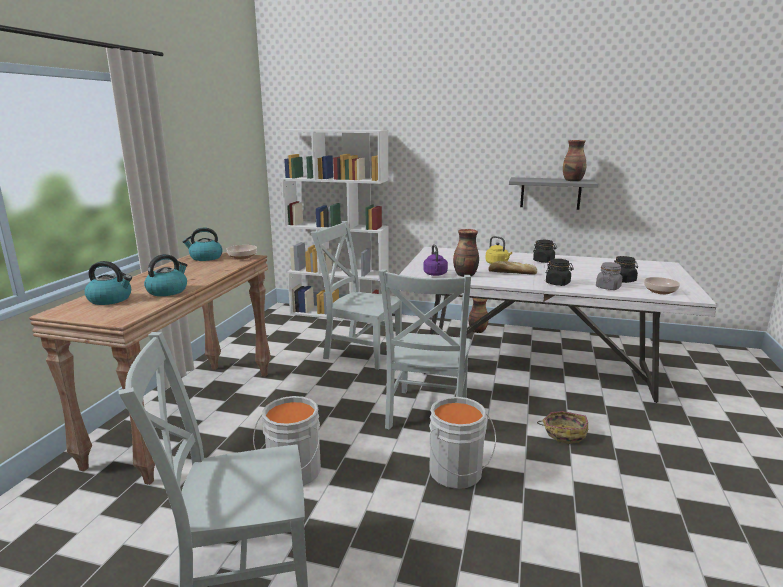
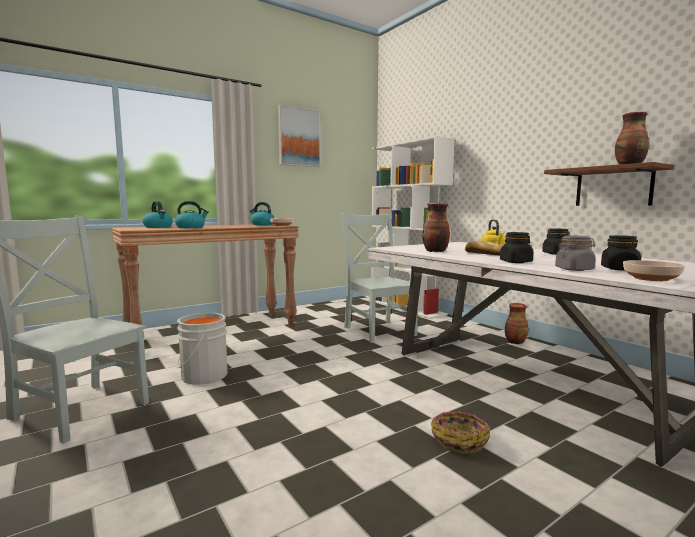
camera: 40 degrees right, 10 degrees down
(197, 121) = (299, 137): none -> picture
(427, 415) = (351, 379): grey chair -> none
(435, 274) = (409, 249): purple kettle -> none
(457, 473) = (296, 423): grey bucket -> none
(550, 193) = (613, 187): grey shelf -> brown shelf

